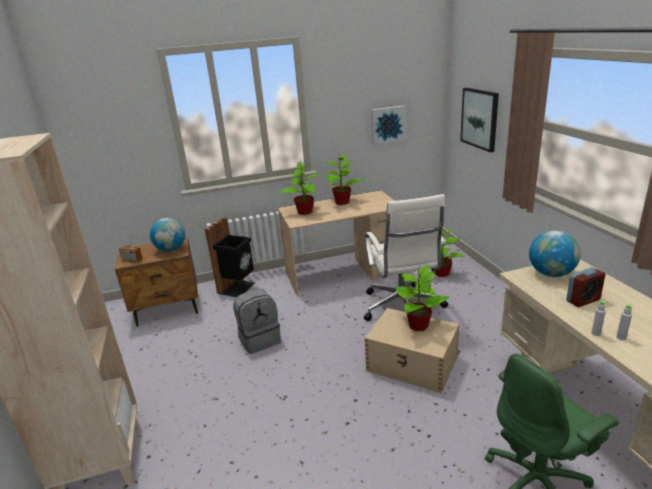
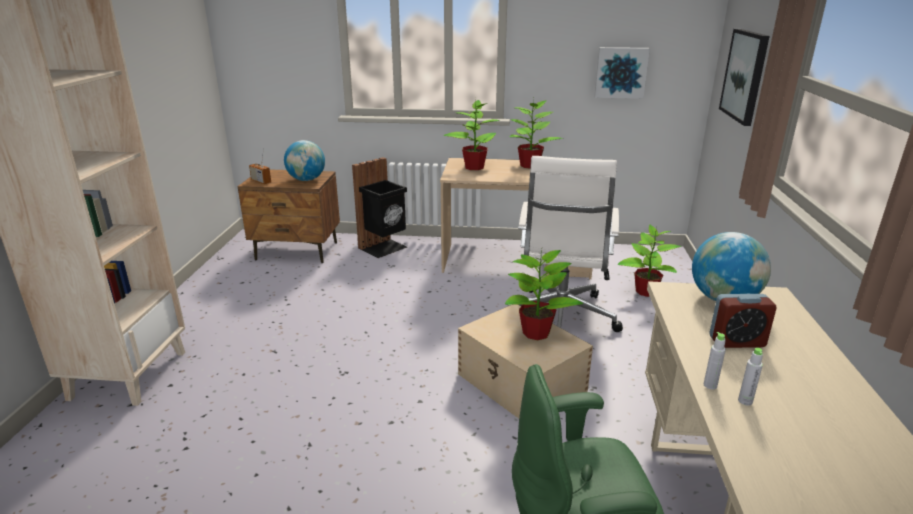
camera: 20 degrees right, 0 degrees up
(259, 340) = (365, 306): grey backpack -> none

